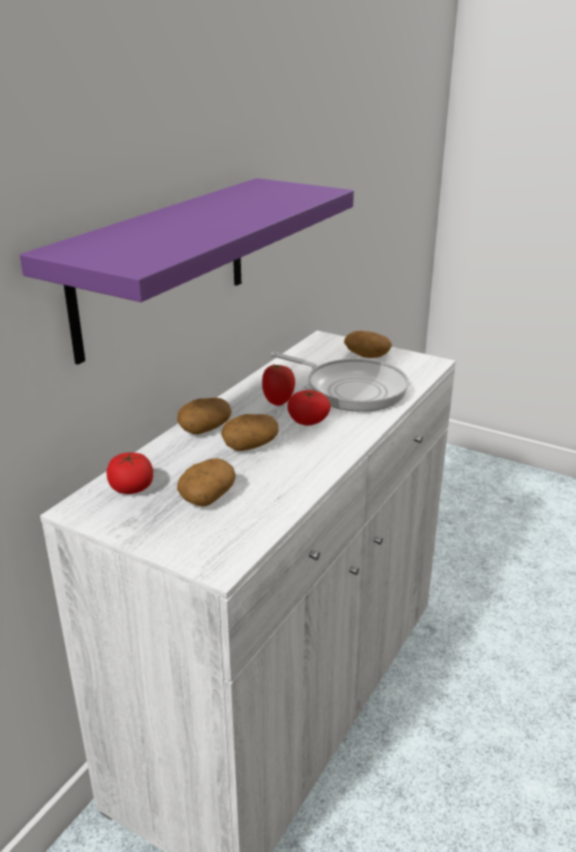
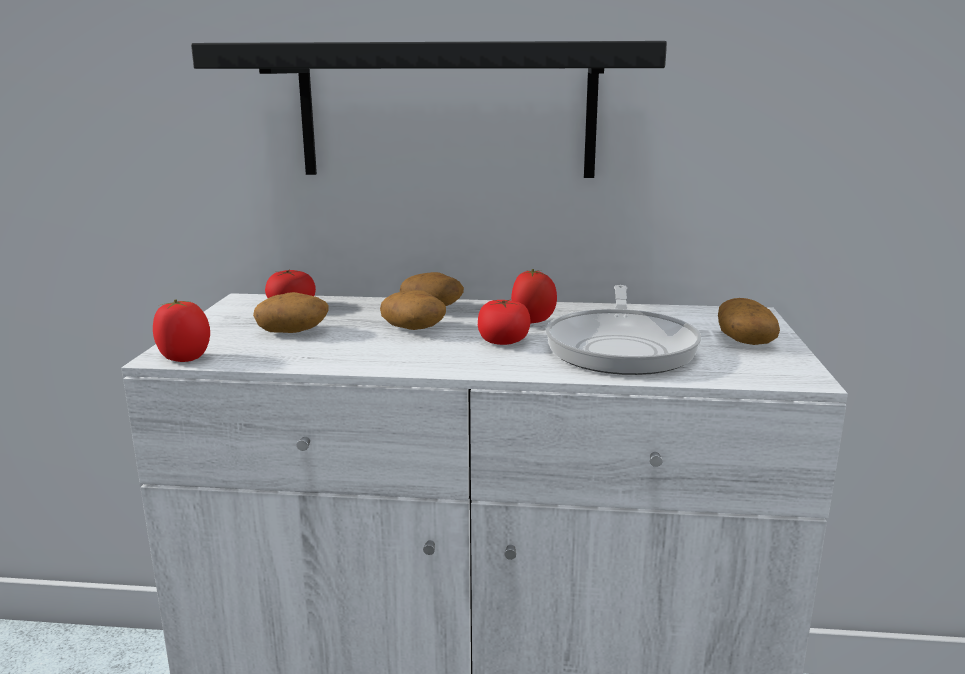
camera: 65 degrees right, 10 degrees down
(162, 265) = (447, 112): purple shelf -> black shelf
(233, 556) = (184, 358): none -> tomato

